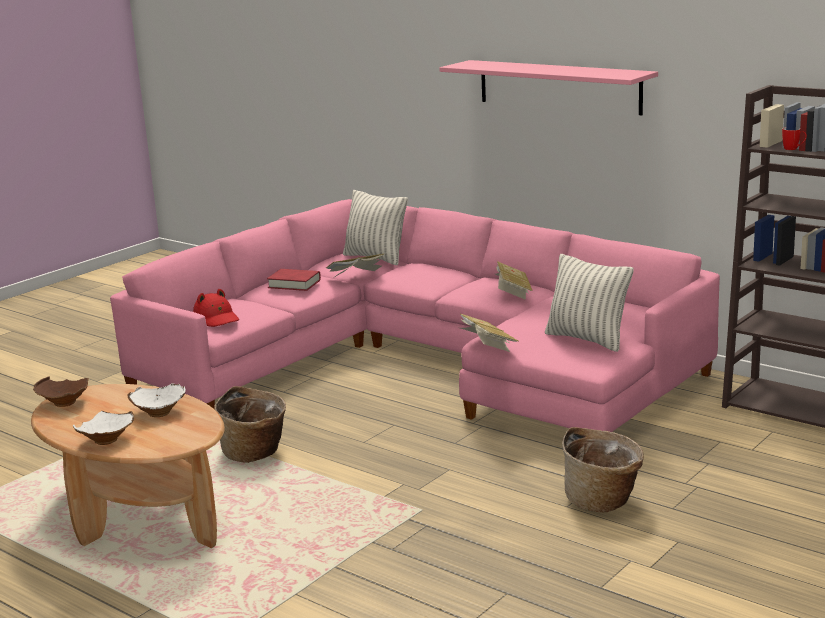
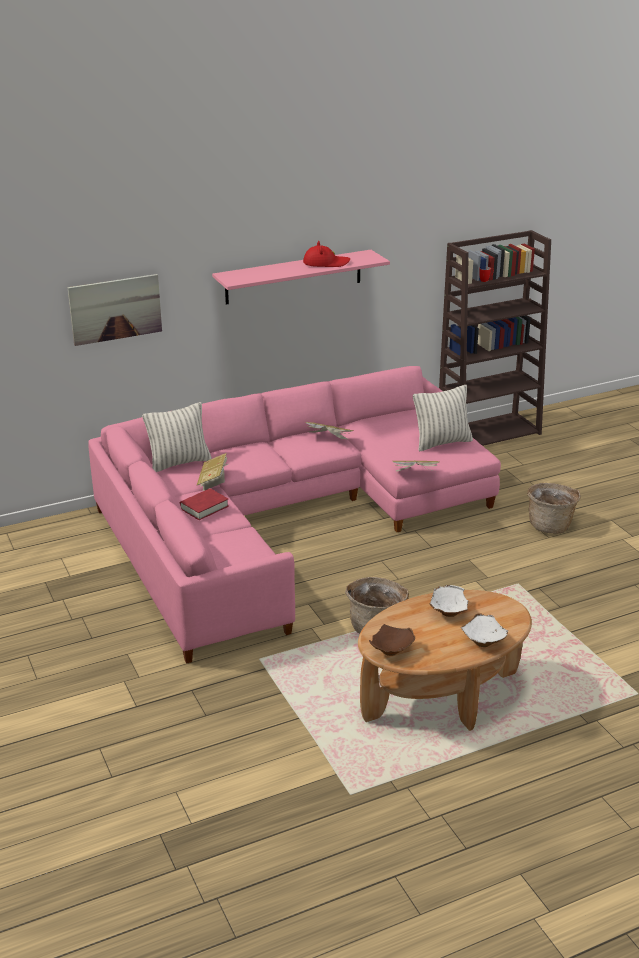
camera: 65 degrees left, 10 degrees up
(217, 318) = (244, 556): red hat -> red hat (325, 263)
(380, 78) = (115, 309): none -> picture

